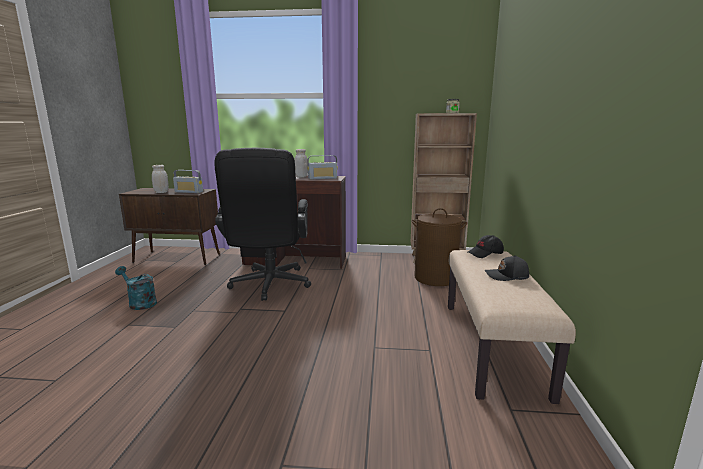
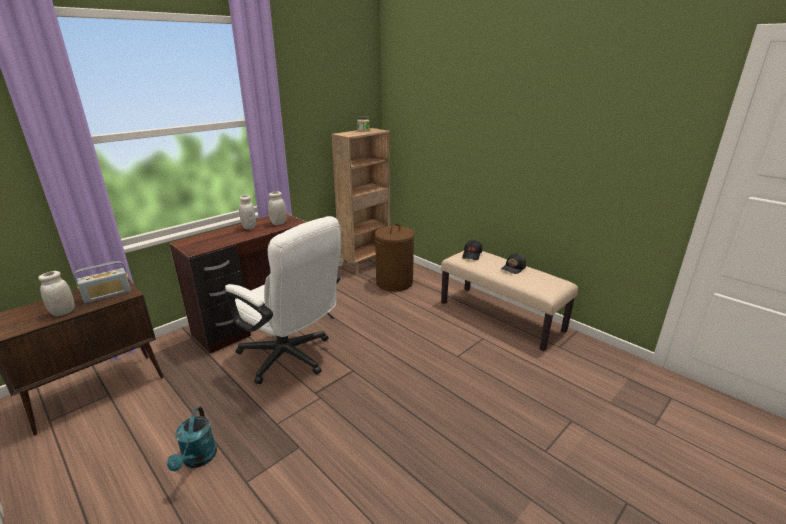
camera: 50 degrees left, 10 degrees up
(139, 303) = (198, 459): turquoise watering can -> turquoise watering can turned 75 degrees counterclockwise
(269, 286) = (291, 358): black office chair -> white office chair
(322, 178) = (278, 223): radio -> white jar

